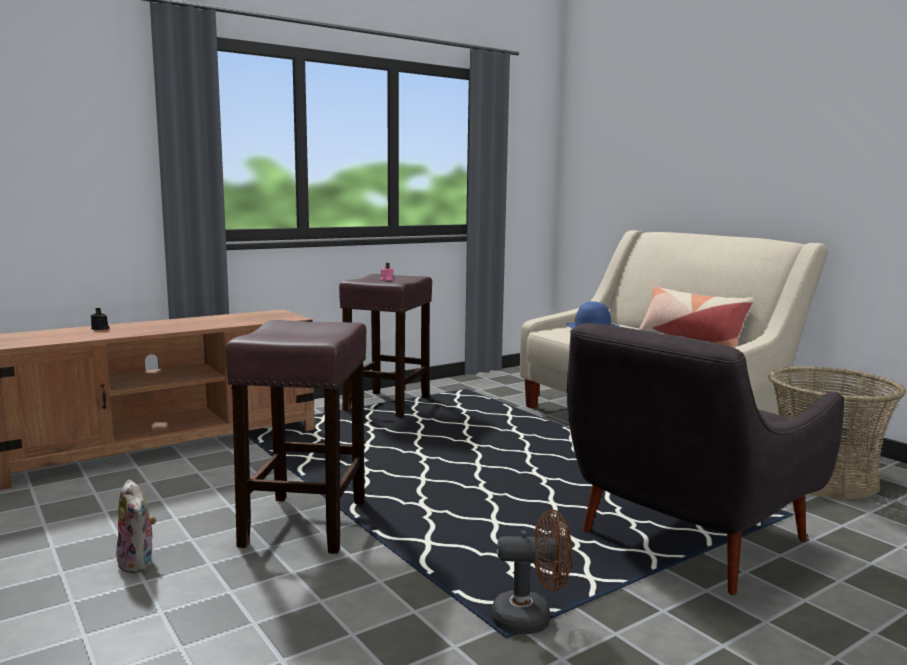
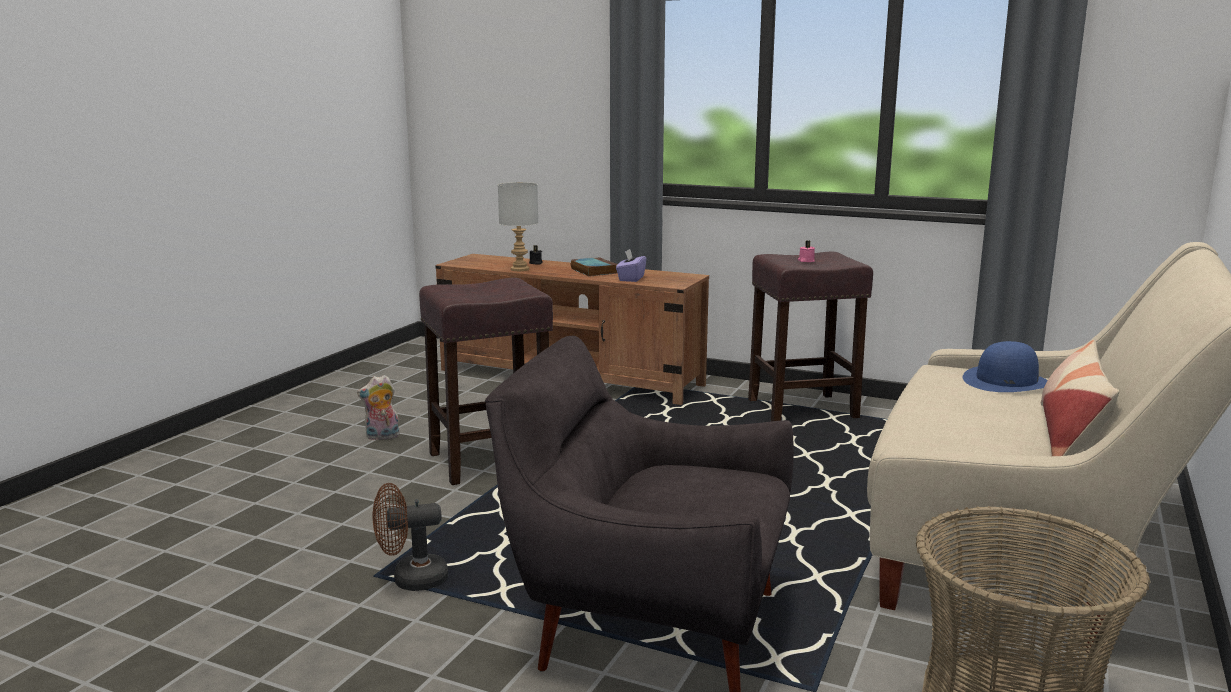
camera: 60 degrees right, 5 degrees up
(109, 335) = (520, 269): none -> grey table lamp
(139, 563) = (382, 437): plush toy -> plush toy turned 45 degrees clockwise
(185, 323) = (593, 271): none -> book
(243, 321) = (631, 278): none -> purple tissue box
(531, 619) = (411, 580): brown fan -> brown fan turned 105 degrees clockwise

